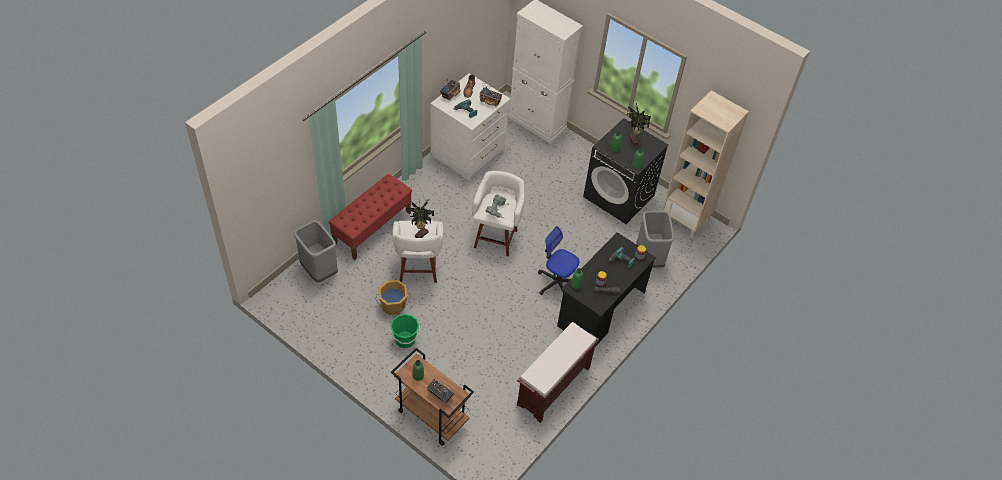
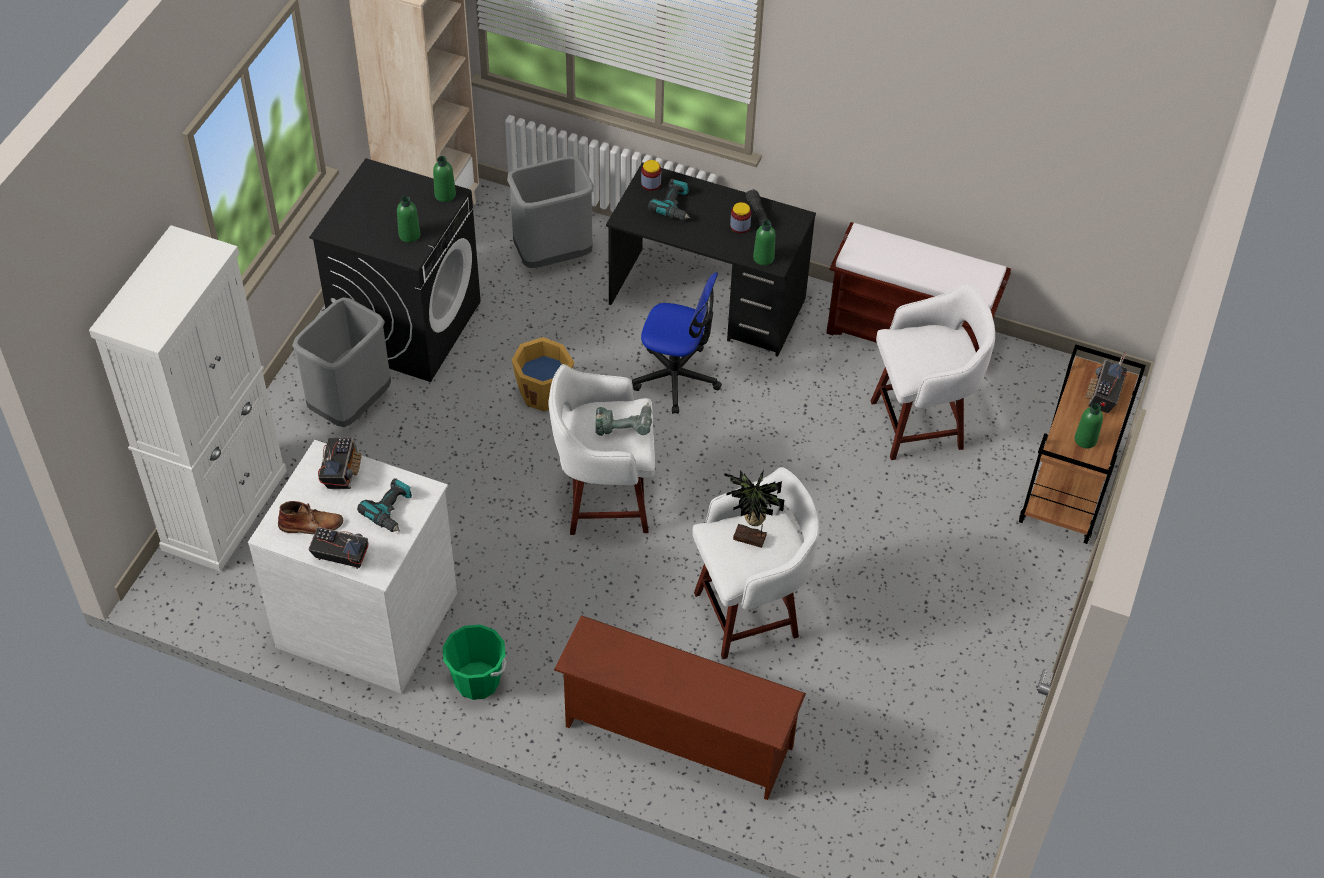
camera: 105 degrees left, 0 degrees up
(319, 270) = (840, 800): grey trash can -> grey trash can (350, 404)
(372, 228) = (675, 738): red bench -> brown shoe rack
(393, 306) = (863, 628): orange bucket -> orange bucket (545, 392)
(405, 340) = (931, 582): green bucket -> green bucket (477, 681)
(495, 370) = (920, 424): none -> white stool
(557, 283) = (676, 378): office chair -> office chair turned 90 degrees counterclockwise
(633, 140) = (375, 211): potted plant -> none

